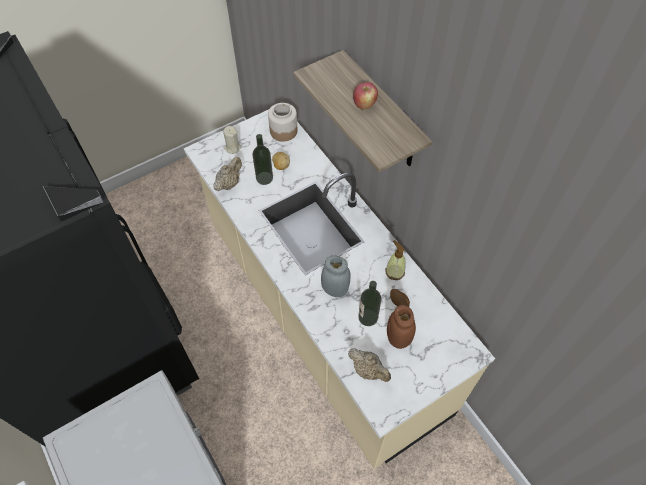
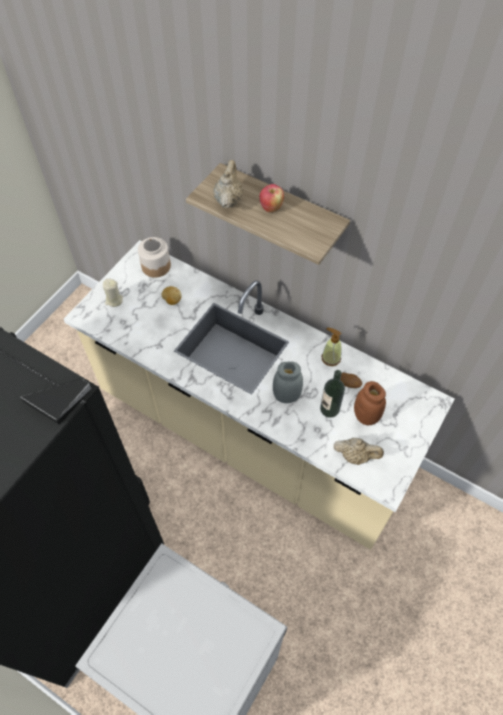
camera: 25 degrees left, 0 degrees up
(229, 183) = (130, 336): beige teapot -> beige teapot (228, 200)
(264, 178) = (162, 318): bottle -> none

